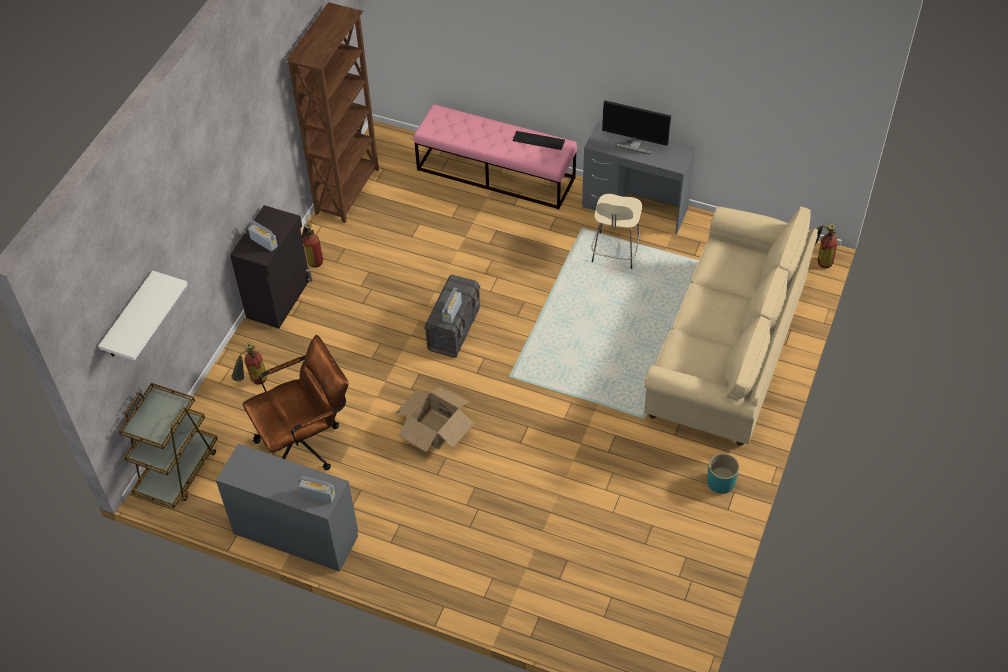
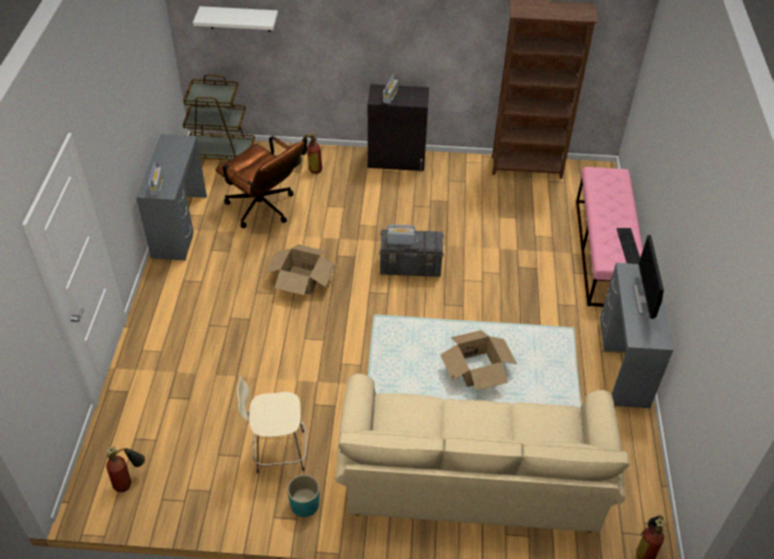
camera: 70 degrees right, 5 degrees down
(313, 258) = (446, 167): fire extinguisher -> fire extinguisher (129, 481)
(608, 314) = (476, 370): none -> cardboard box
(615, 252) = (556, 359): beige stool -> beige stool (278, 452)

